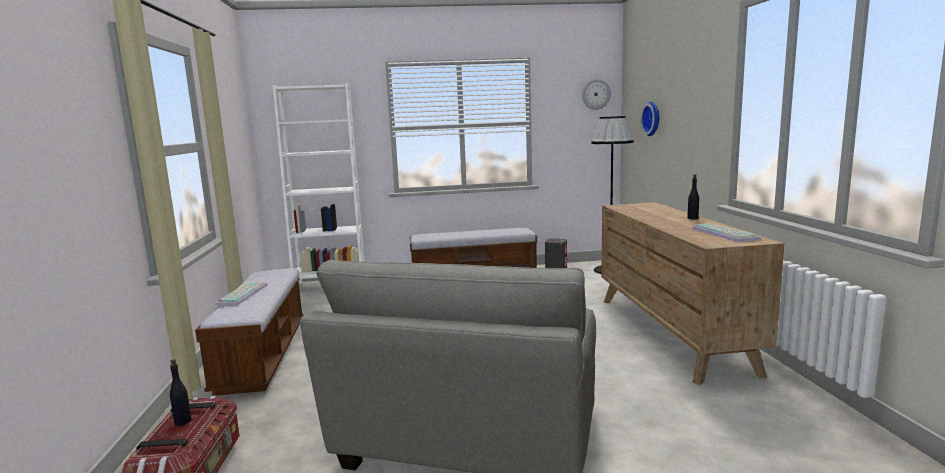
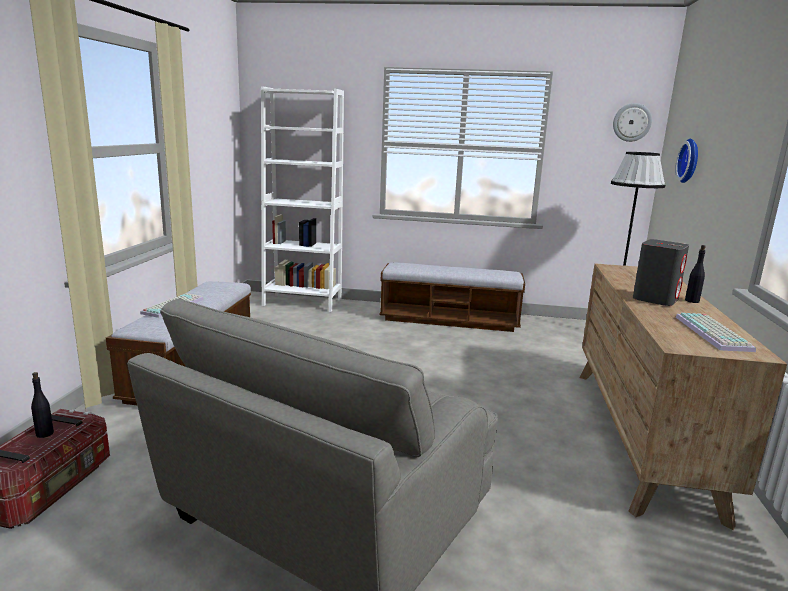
camera: 15 degrees right, 5 degrees up
(556, 269) = (548, 324): grey speaker -> grey speaker (655, 299)

